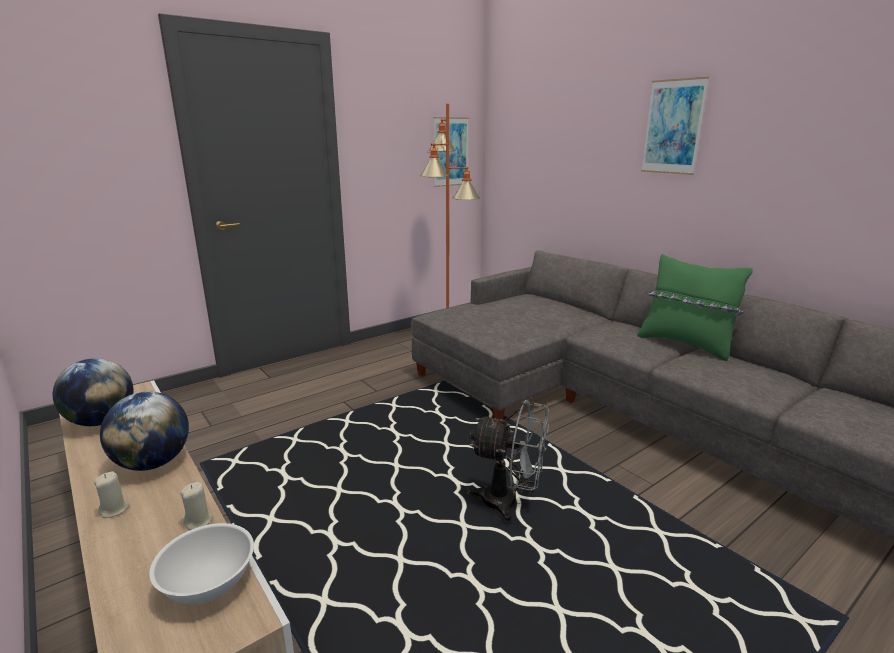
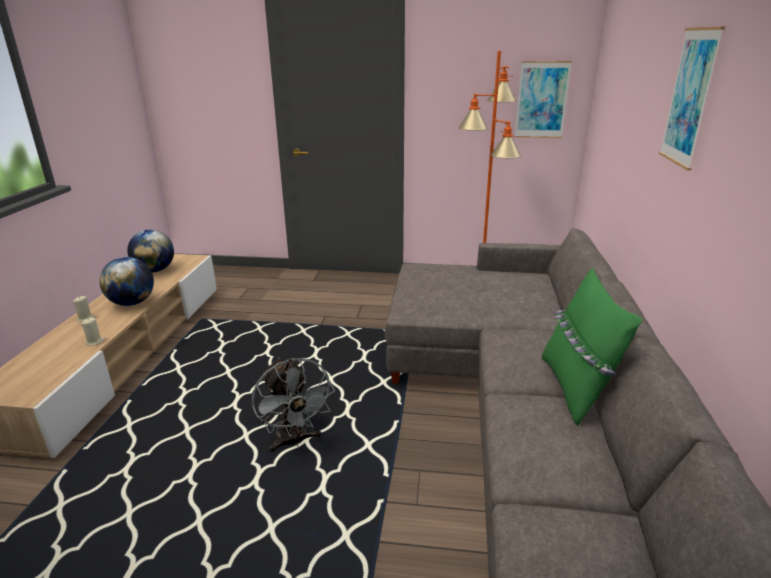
camera: 45 degrees right, 5 degrees up
(208, 583) = (50, 371): white bowl -> none

